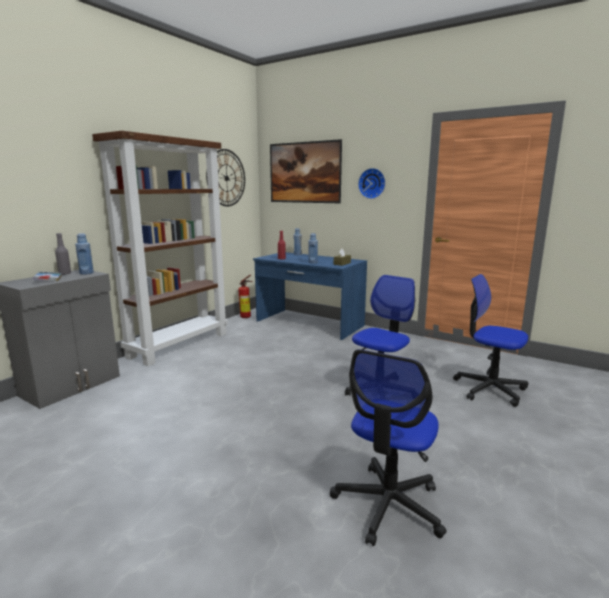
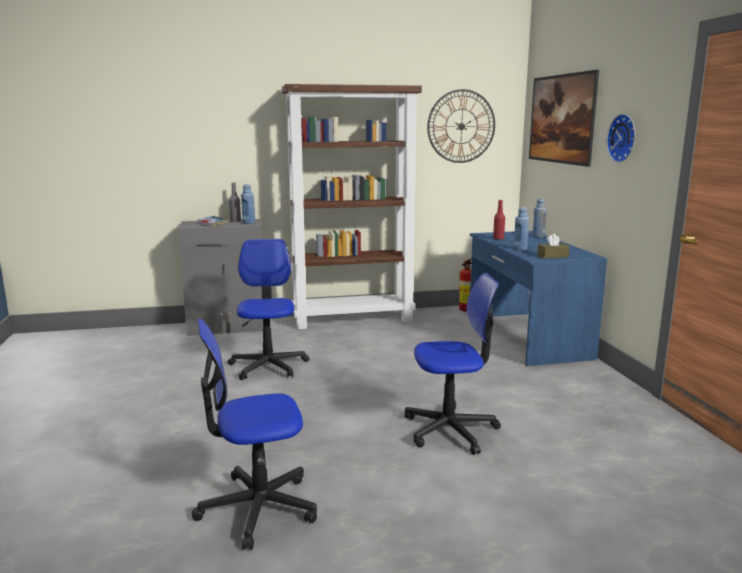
camera: 45 degrees right, 0 degrees up
(489, 389) = (603, 490): office chair -> office chair (268, 366)

